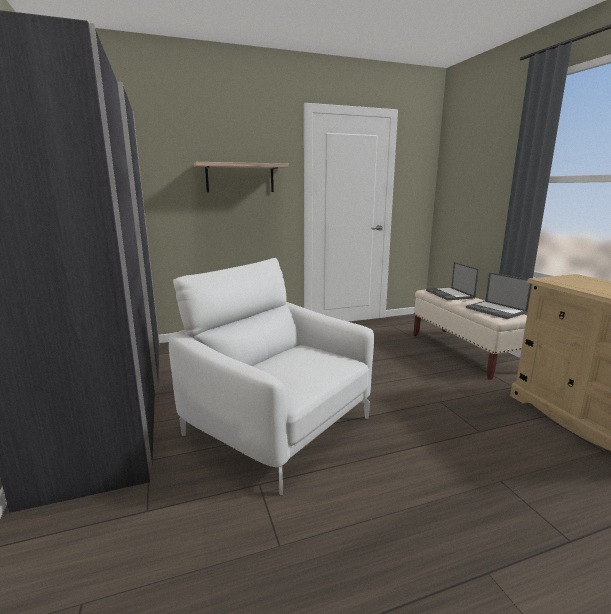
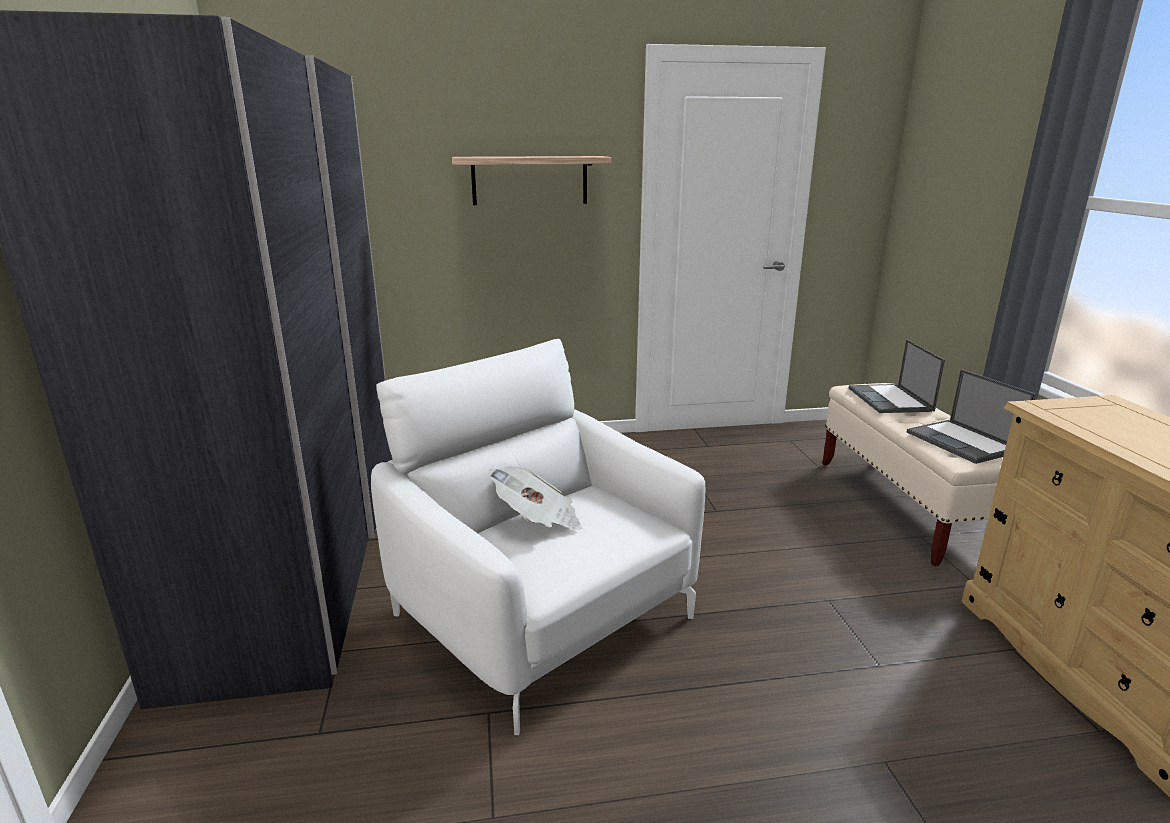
camera: 10 degrees right, 5 degrees up
(277, 361) = (538, 520): none -> newspaper

